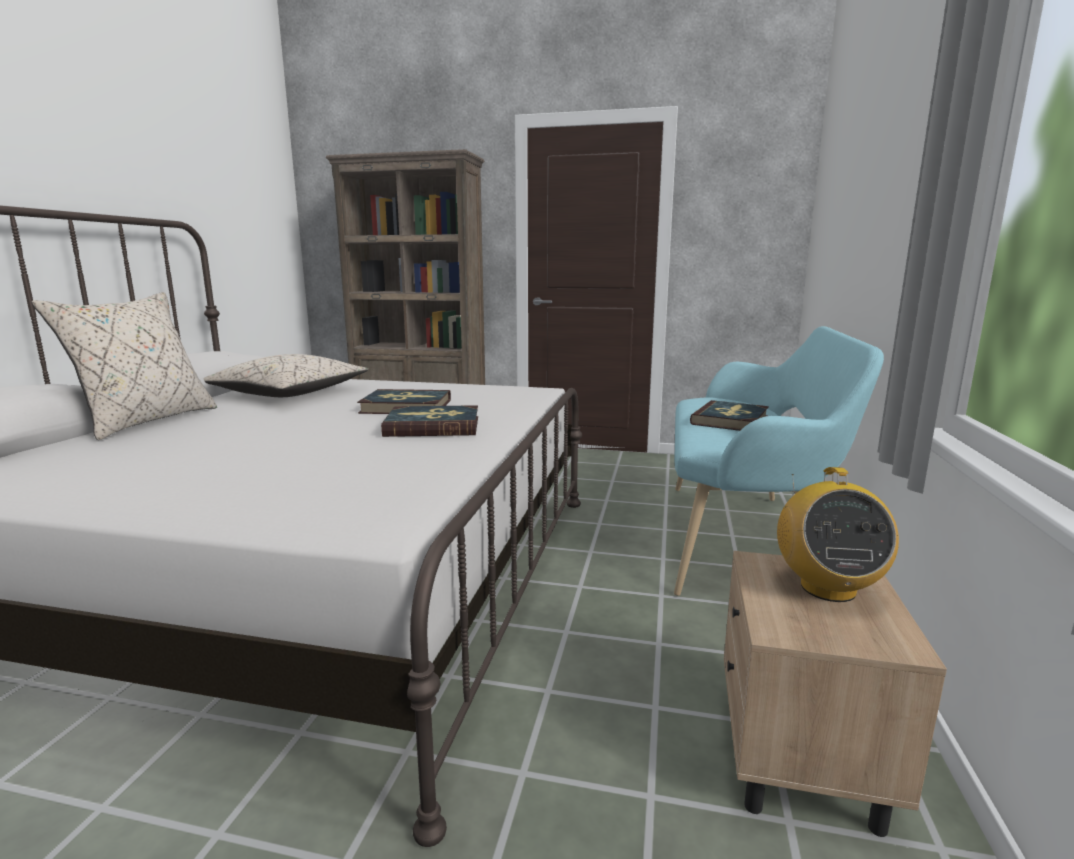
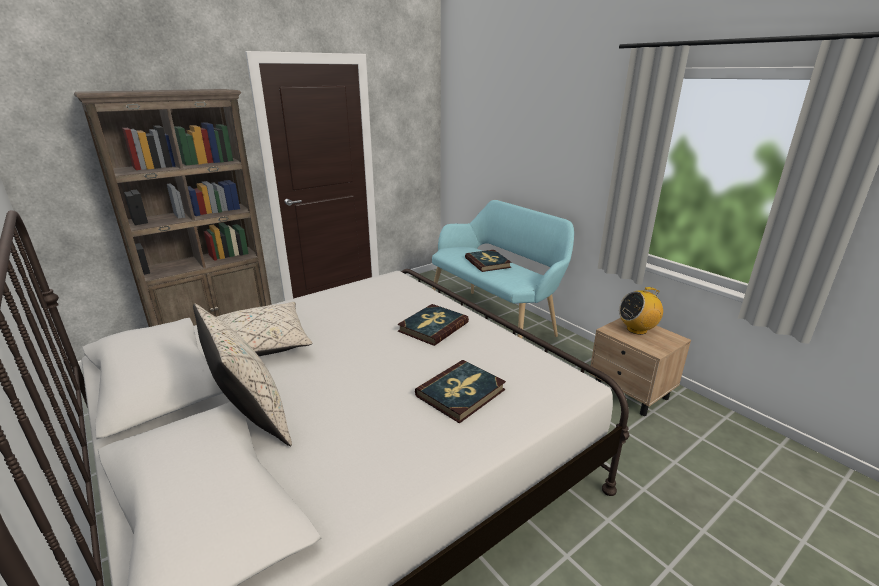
camera: 50 degrees left, 10 degrees up
(406, 406) = (373, 320): book -> book (461, 393)
(827, 588) = (637, 329): radio -> radio turned 120 degrees clockwise

